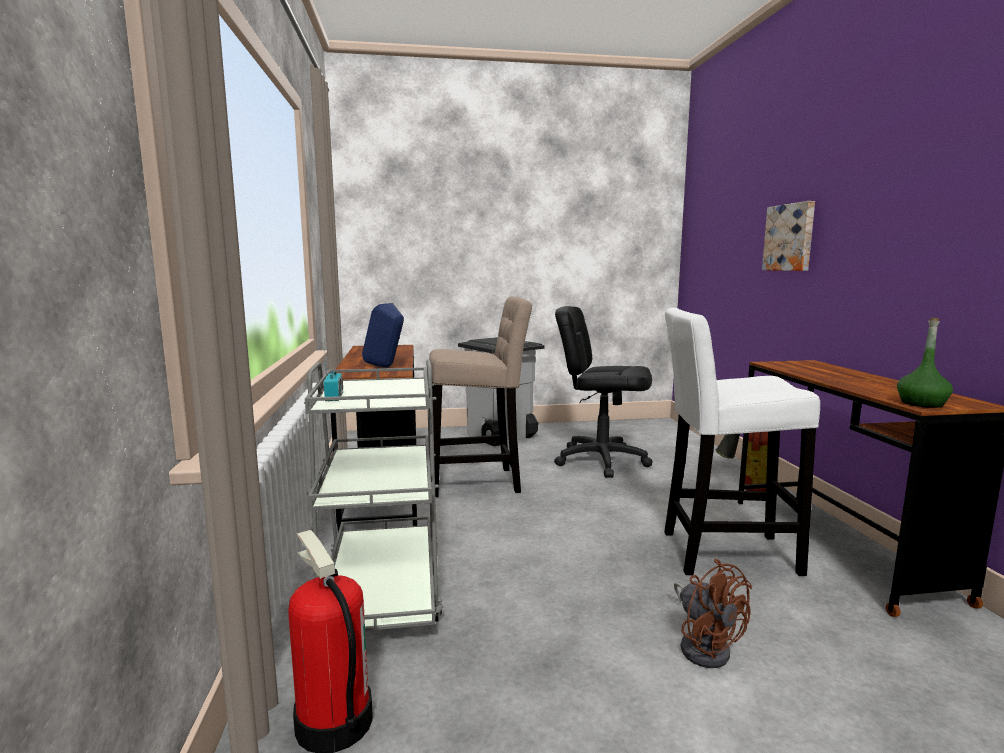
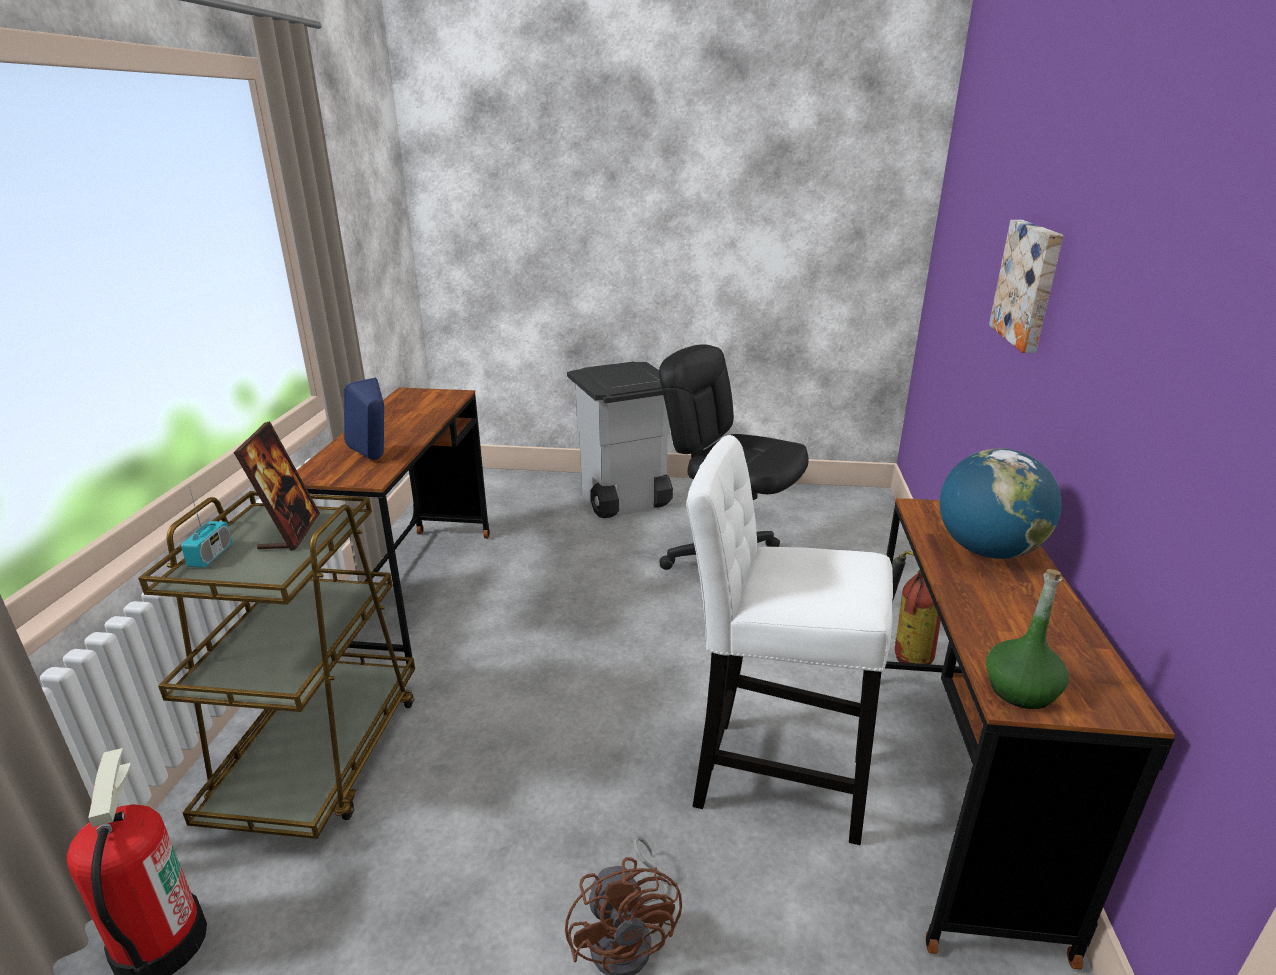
camera: 15 degrees right, 15 degrees up
(380, 387) = (289, 532): none -> picture frame
(382, 590) = (320, 755): grey cart -> brown cart
(479, 482) = (542, 586): beige stool -> none
(828, 371) = (987, 551): none -> globe

